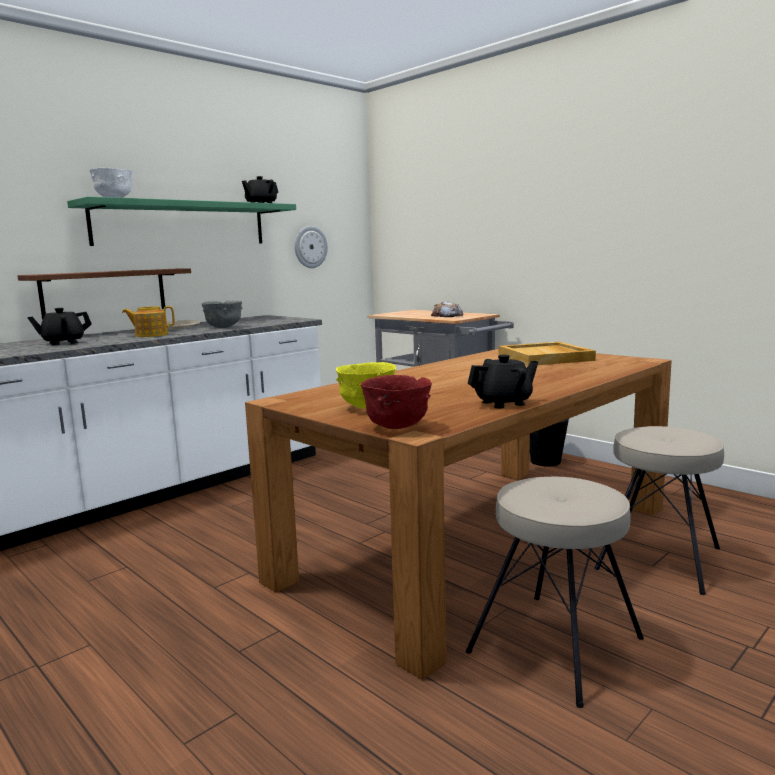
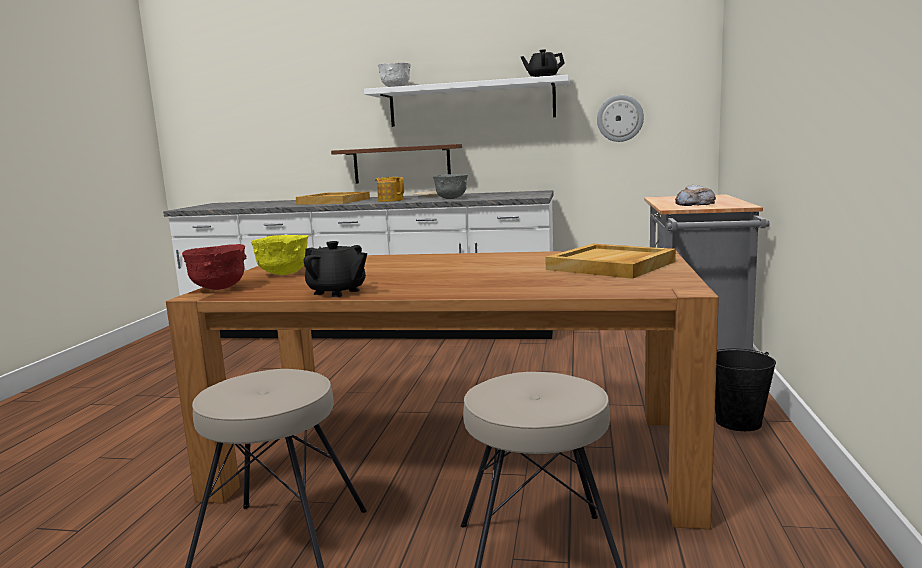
camera: 55 degrees right, 0 degrees up
(63, 343) = (334, 201): black teapot -> beige tray
(182, 224) = (471, 103): green shelf -> white shelf

